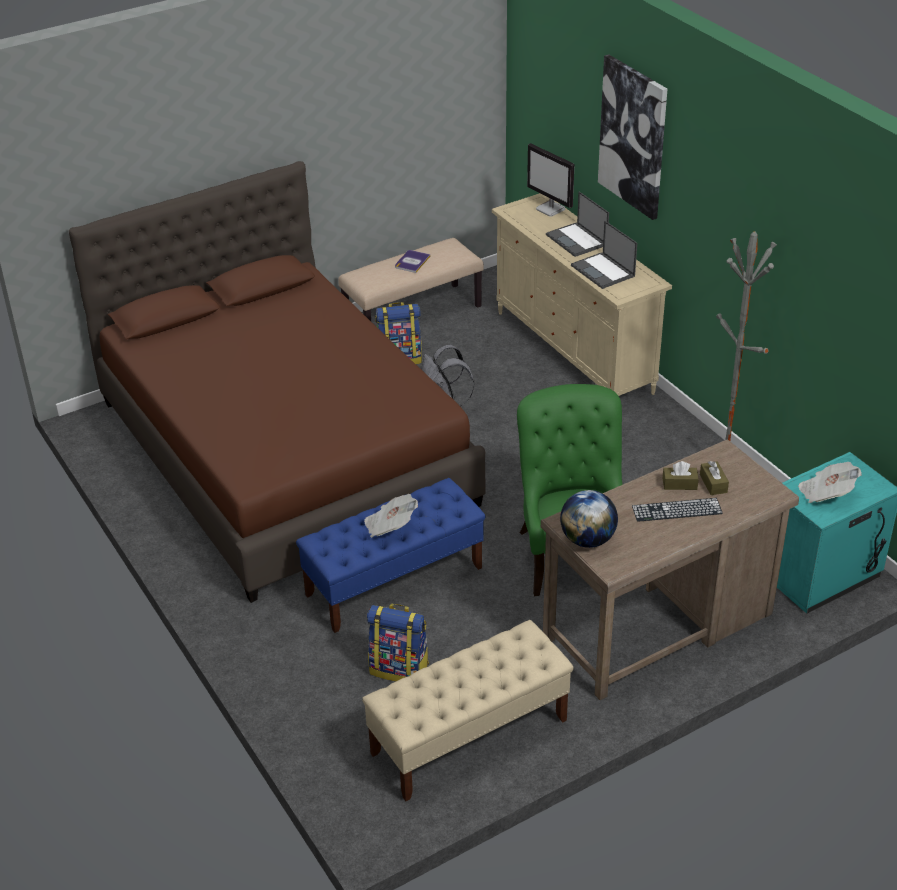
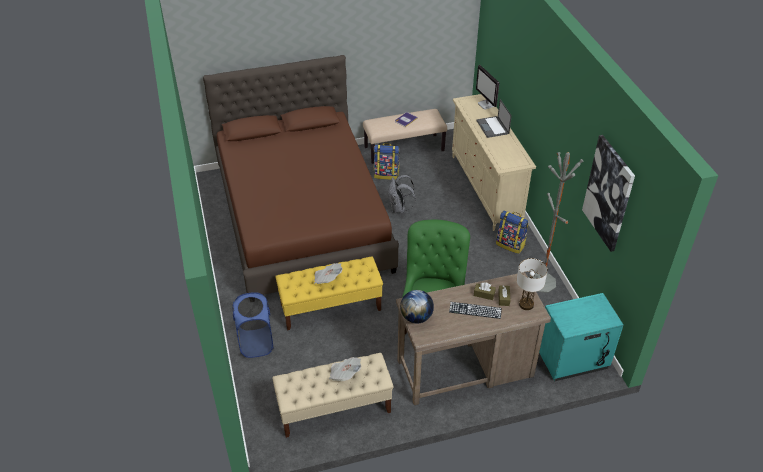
camera: 15 degrees right, 5 degrees up
(289, 665) = (256, 343): none -> blue laundry basket
(394, 581) = (331, 307): blue bench -> yellow bench
(400, 668) = (313, 359): backpack -> backpack (510, 244)
(603, 271) = (499, 150): laptop -> none
(633, 136) = (528, 75): picture -> picture (608, 193)
(753, 485) = (526, 304): none -> table lamp
(826, 493) = (576, 316): newspaper -> newspaper (344, 374)

